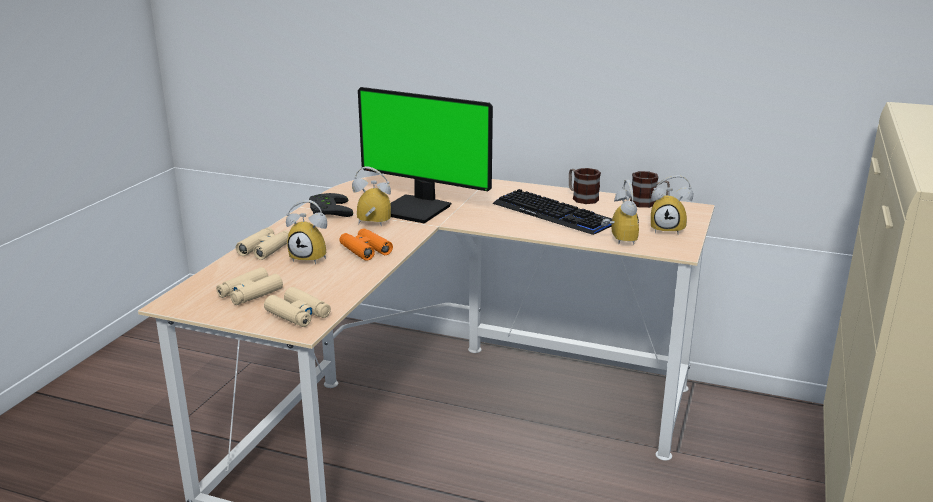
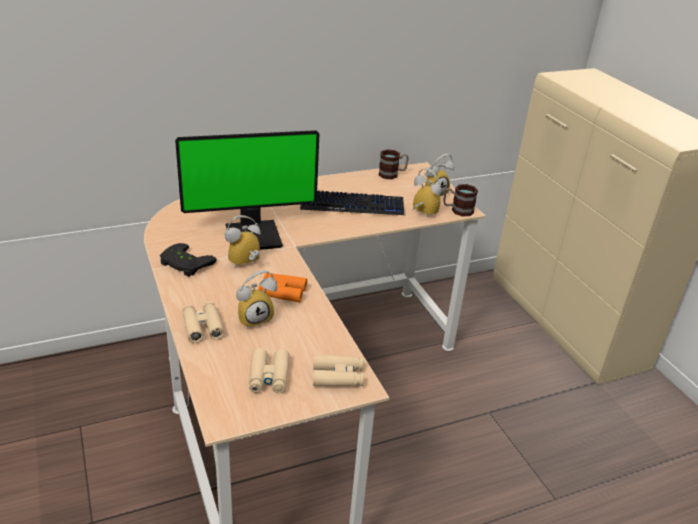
camera: 45 degrees left, 10 degrees up
(581, 198) = (346, 182): mug -> mug (457, 210)

